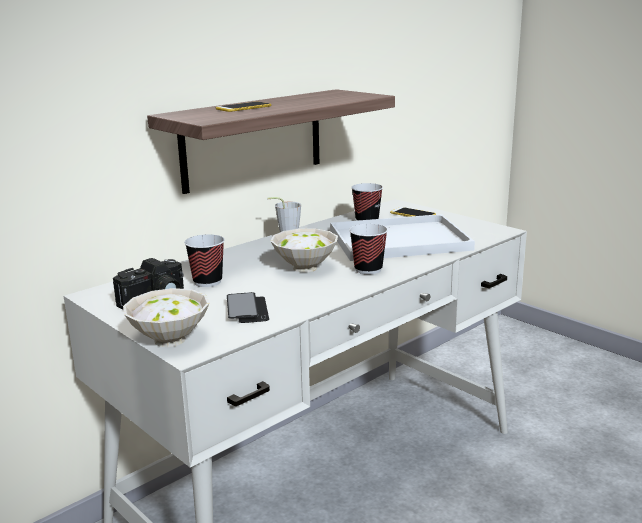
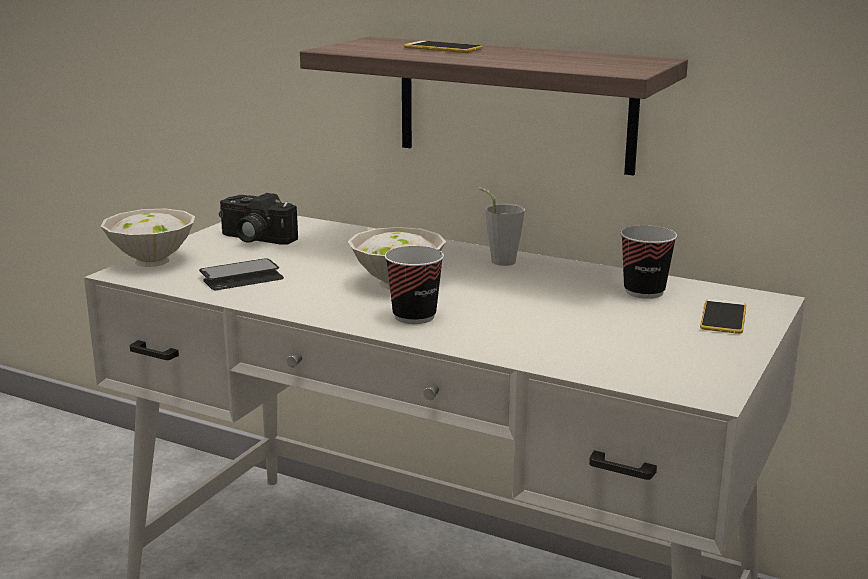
camera: 70 degrees right, 0 degrees up
(207, 282) = (319, 249): cup -> none
(396, 241) = (560, 320): white tray -> none

